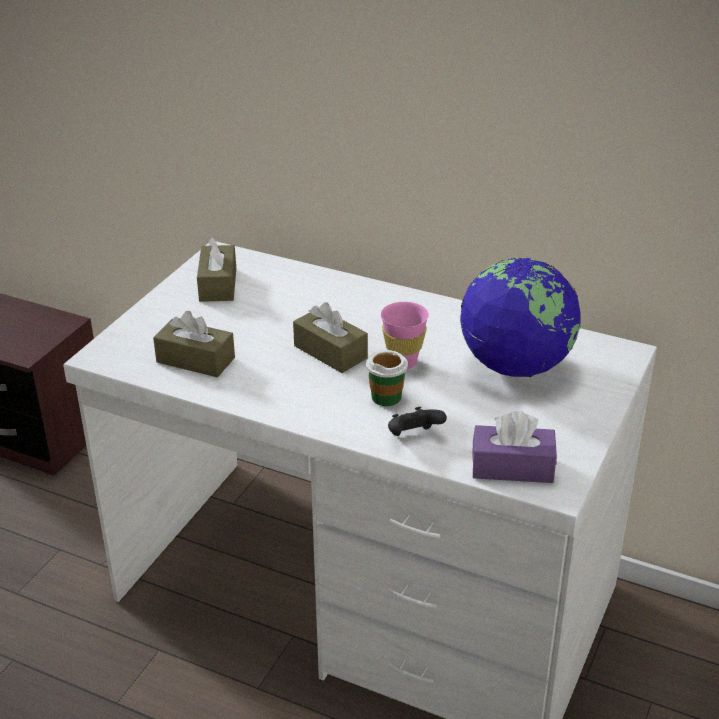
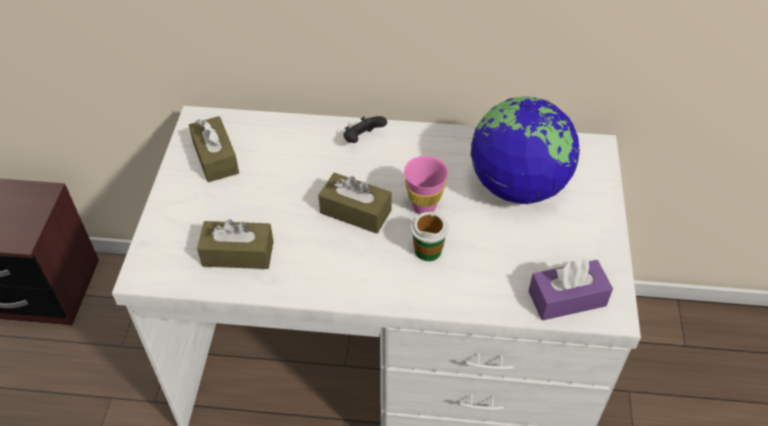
camera: 20 degrees left, 15 degrees up
(413, 436) = (471, 288): black game controller -> black game controller (363, 139)

